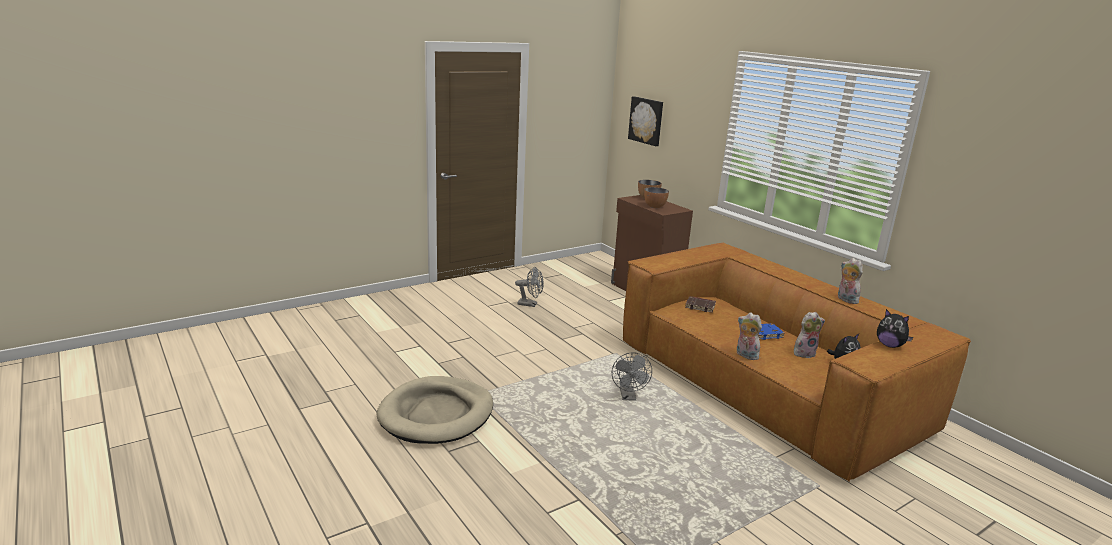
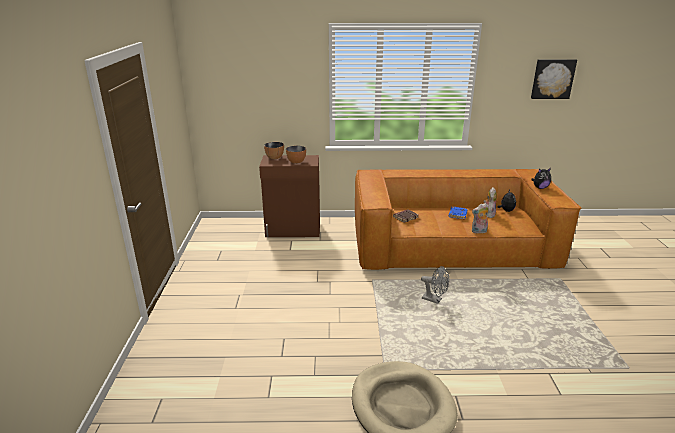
camera: 55 degrees left, 5 degrees up
(530, 304) = (257, 285): grey fan -> none
(646, 120) = (235, 94): picture -> picture (552, 79)
(845, 299) = (474, 174): plush toy -> none

